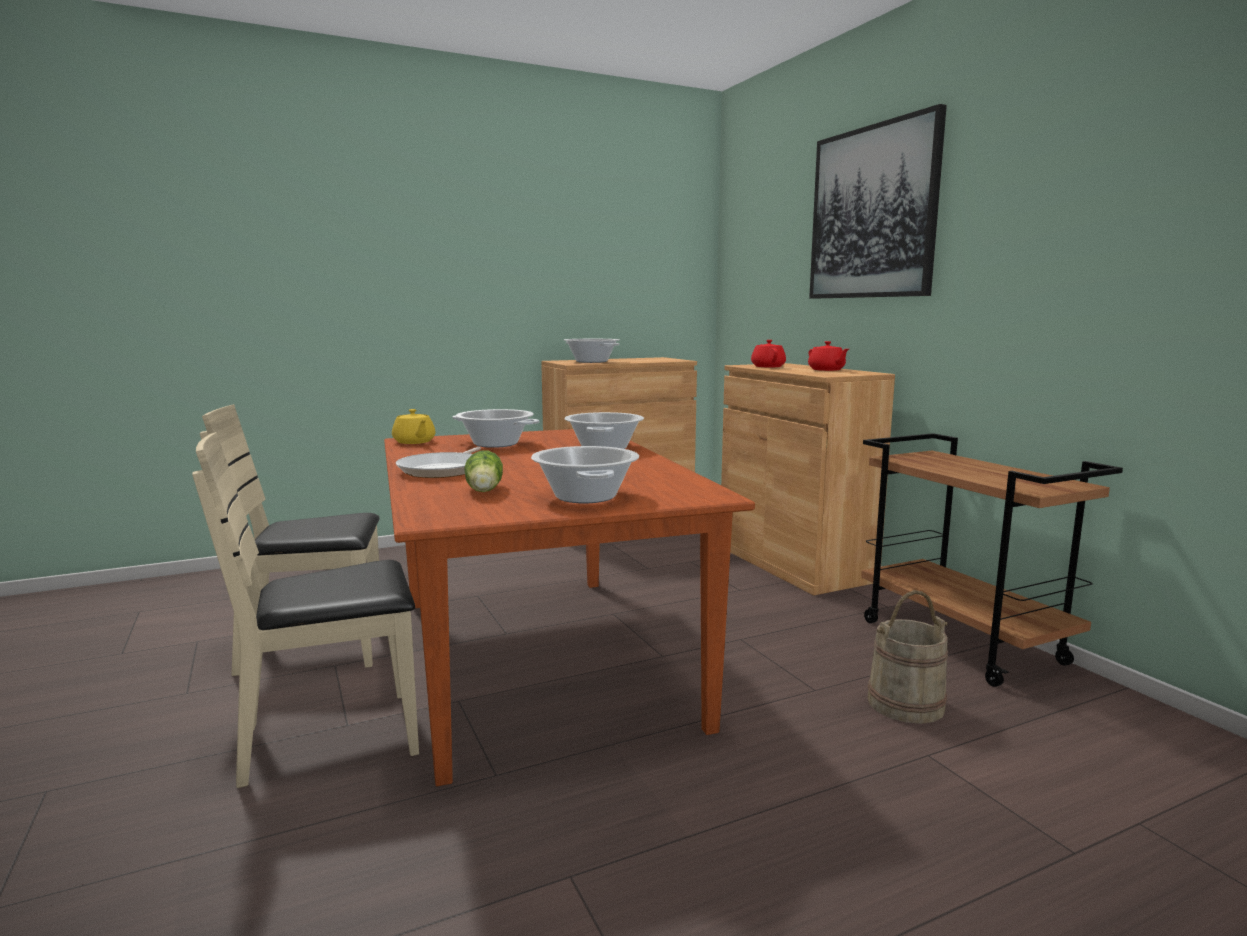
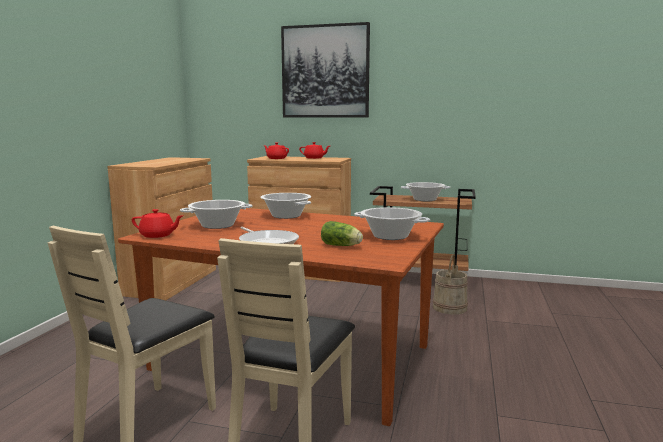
camera: 50 degrees left, 0 degrees up
(414, 442) = (158, 235): yellow teapot -> red teapot
(592, 361) = (153, 163): cooking pot -> cooking pot (424, 199)

